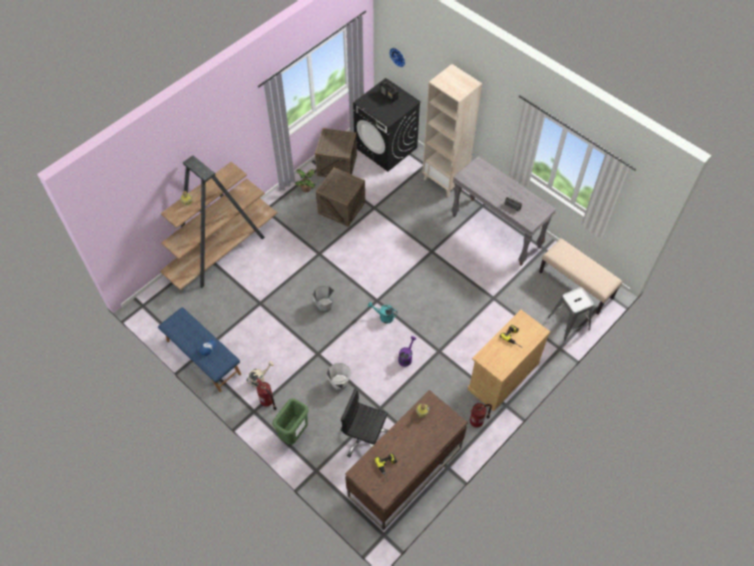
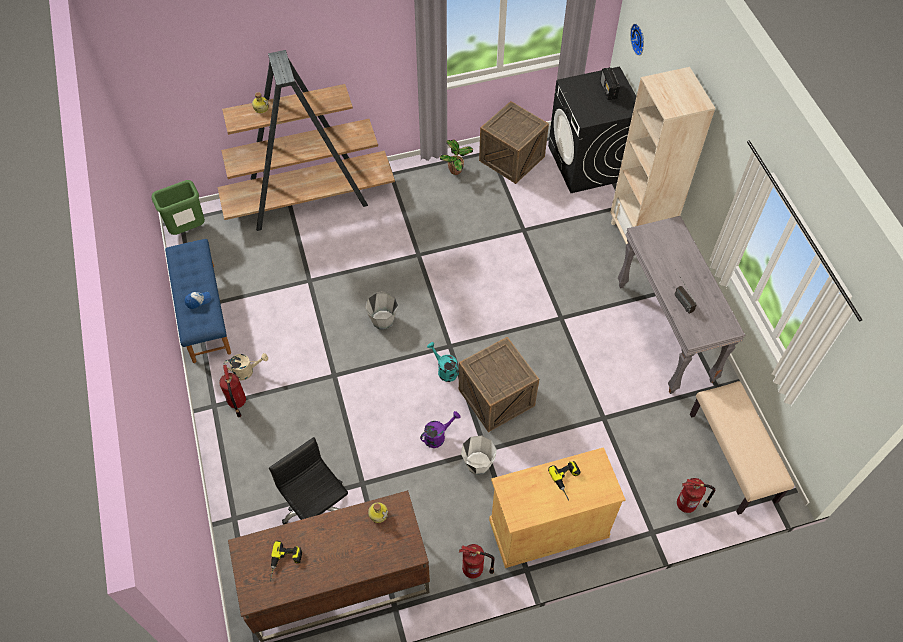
camera: 30 degrees right, 0 degrees up
(294, 434) = (240, 458): green trash can -> green trash can (188, 230)
(339, 382) = (336, 424): white bucket -> white bucket (477, 463)
(341, 207) = (483, 212): crate -> crate (496, 397)
(568, 323) = (687, 504): grey stool -> fire extinguisher

